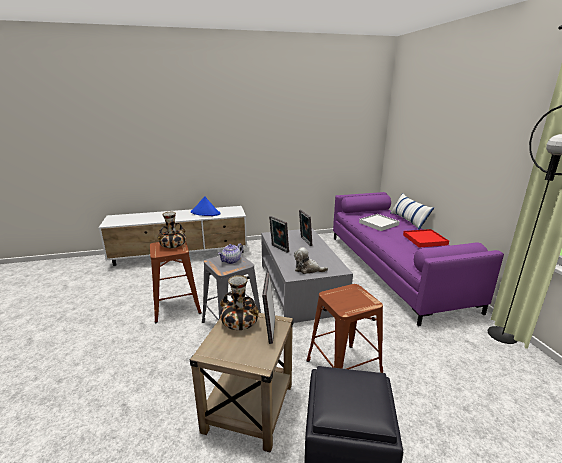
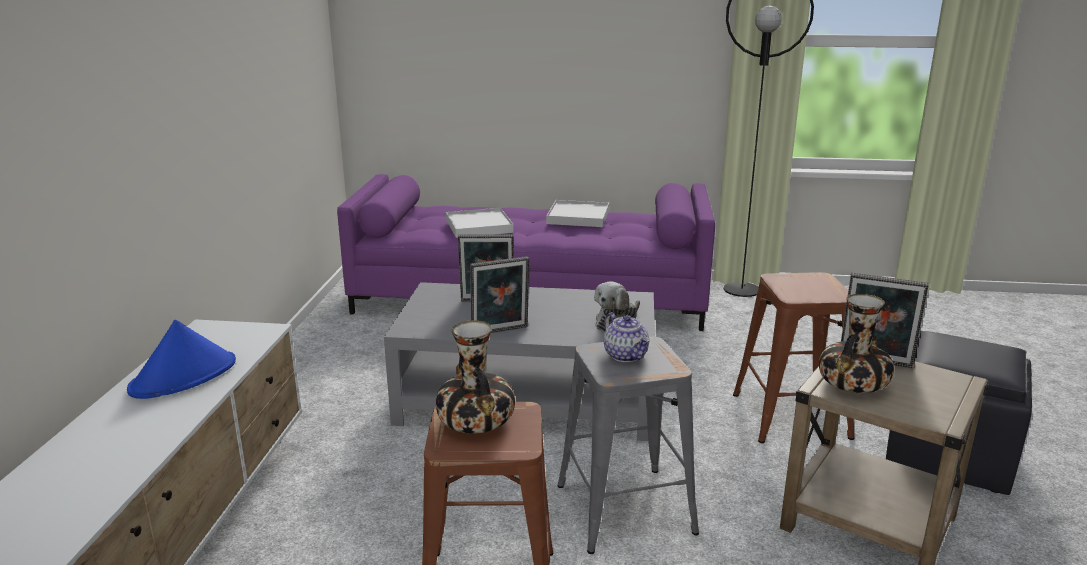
camera: 70 degrees left, 0 degrees up
(408, 220) = (485, 206): pillow -> none
(425, 240) = (578, 217): red tray -> white tray

